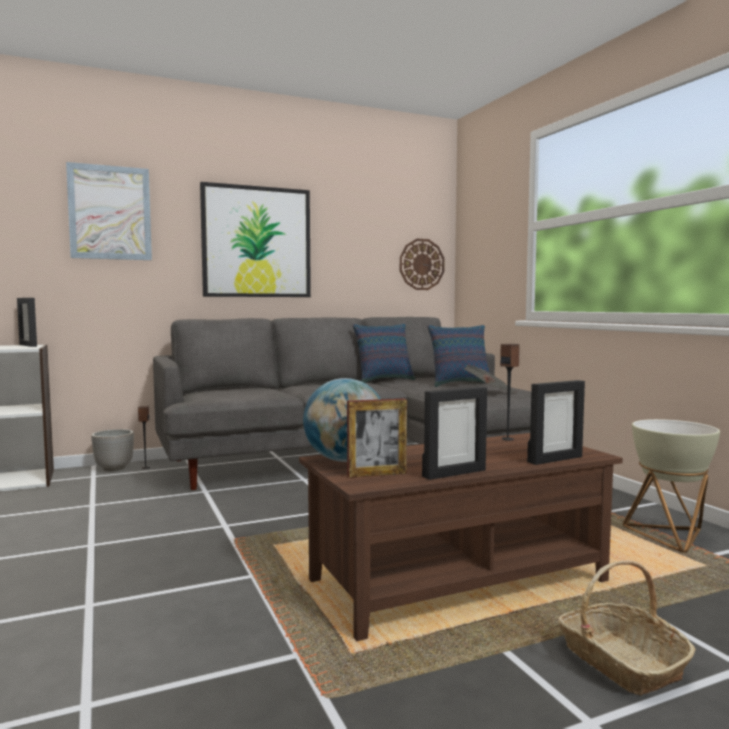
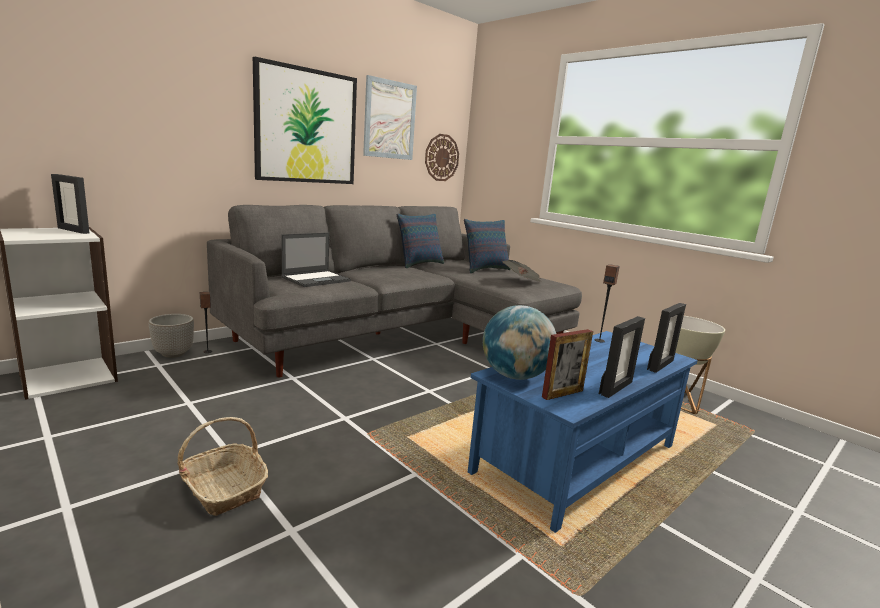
camera: 20 degrees left, 10 degrees up
(110, 213) = (156, 81): picture -> picture (389, 120)
(247, 391) = (316, 279): none -> laptop
(458, 581) = (577, 458): brown coffee table -> blue coffee table
(620, 661) = (732, 519): basket -> basket (223, 488)

